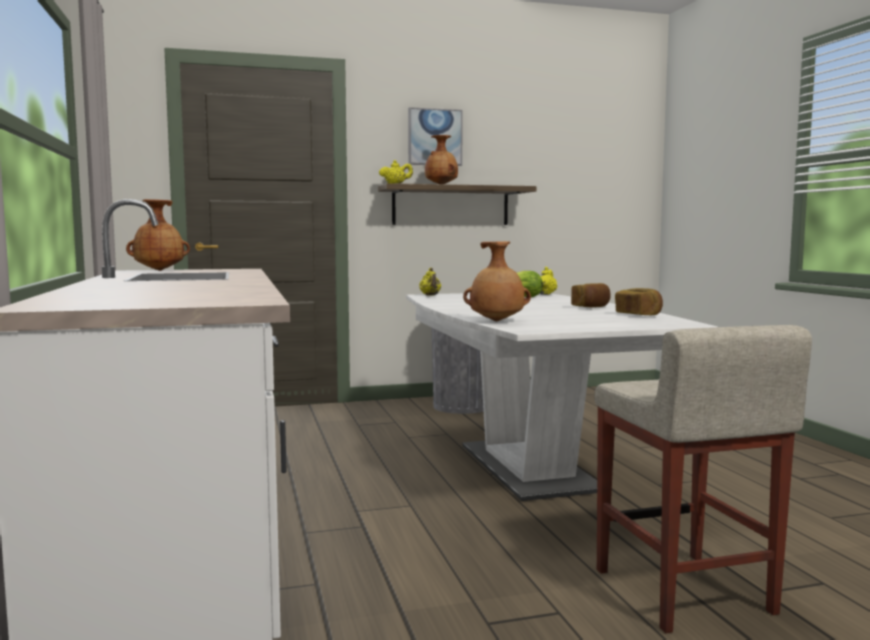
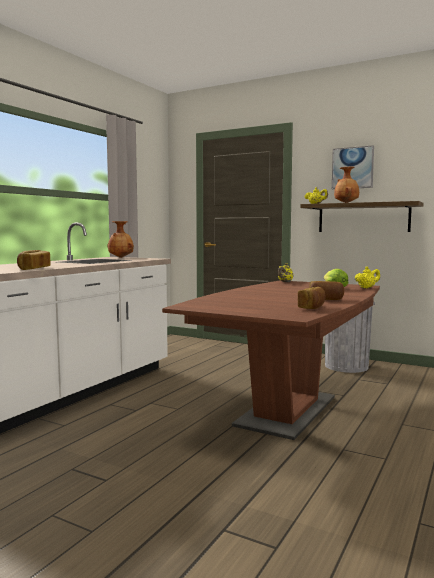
camera: 45 degrees right, 0 degrees up
(243, 289) = (33, 269): none -> bread
(497, 321) = (204, 300): brown vase -> none
(528, 468) = (287, 411): white dining table -> brown dining table
(683, 592) = (182, 504): beige stool -> none

